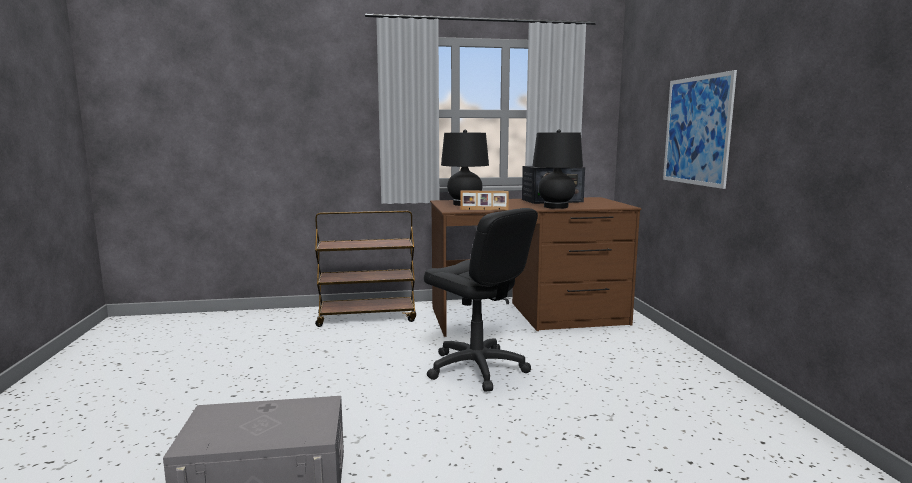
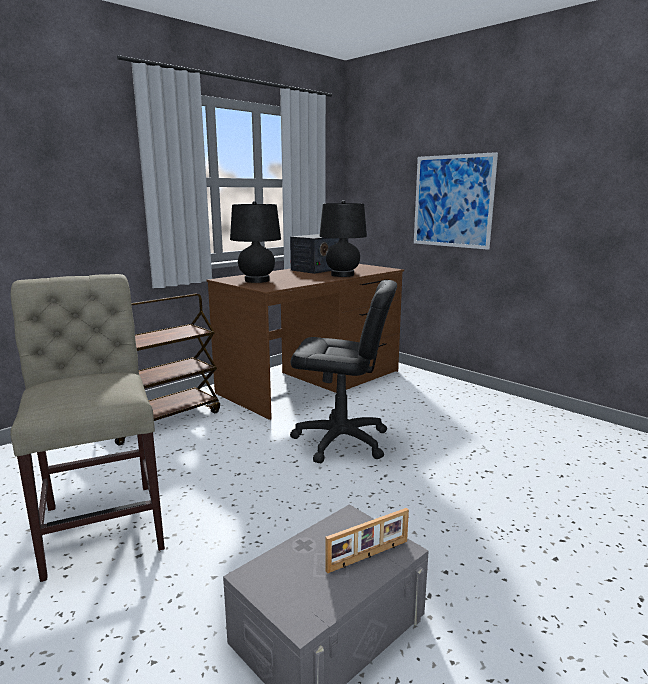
camera: 35 degrees left, 5 degrees up
(244, 369) = (103, 521): none -> beige chair
(484, 210) = (295, 285): picture frame -> picture frame (368, 556)

